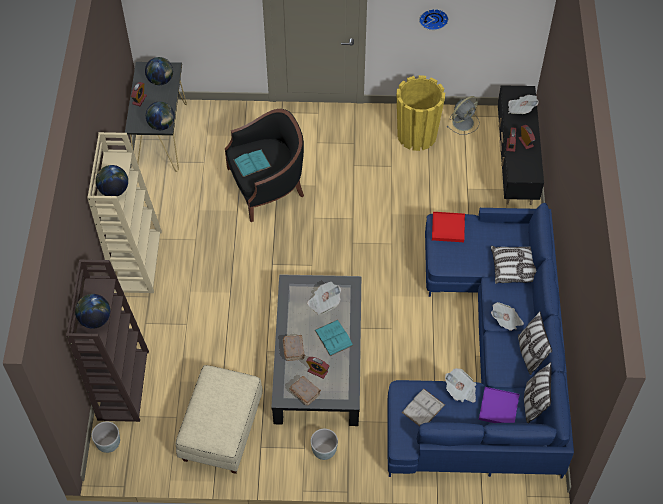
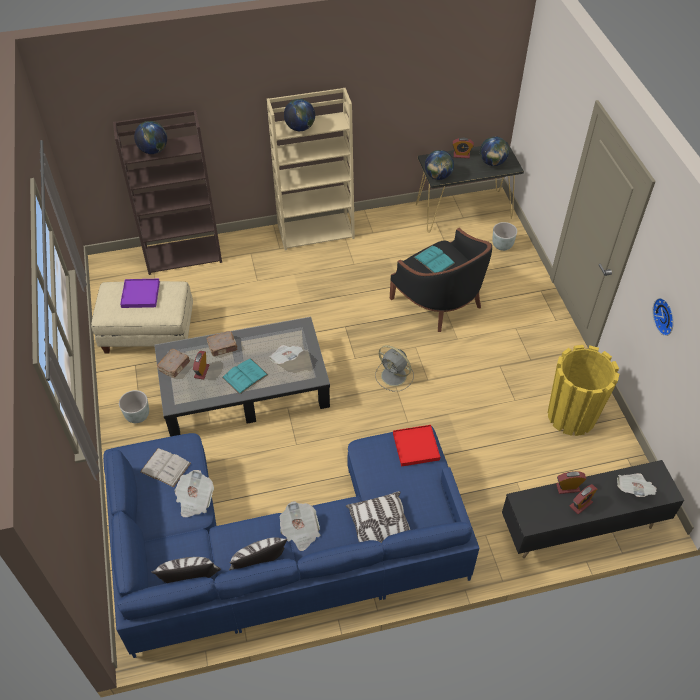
camera: 75 degrees right, 5 degrees down
(108, 444) = (123, 261): grey planter -> grey planter (501, 245)
(463, 122) = (617, 460): grey fan -> grey fan (394, 376)
(498, 408) = (178, 543): purple tray -> purple tray (140, 294)

